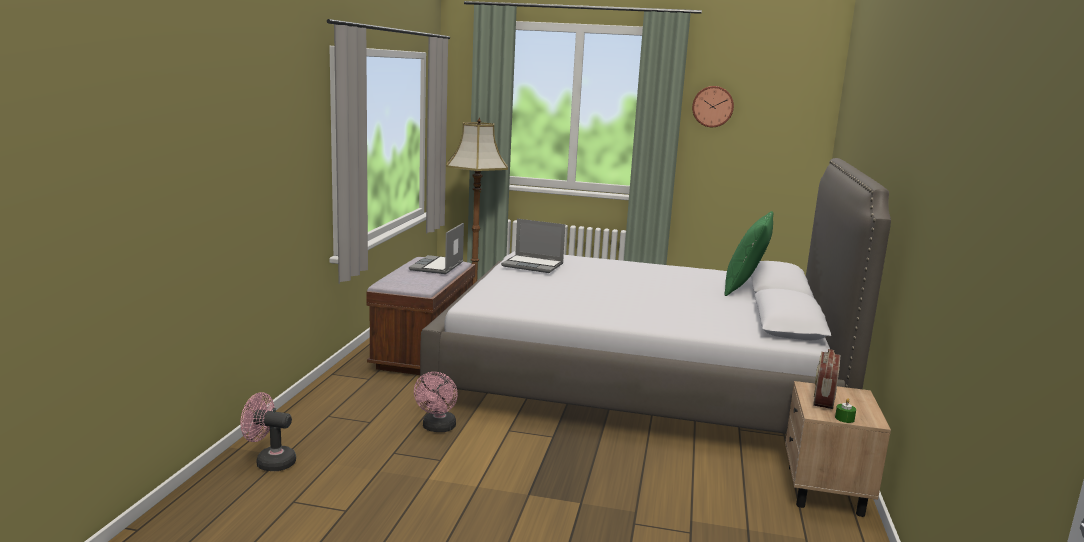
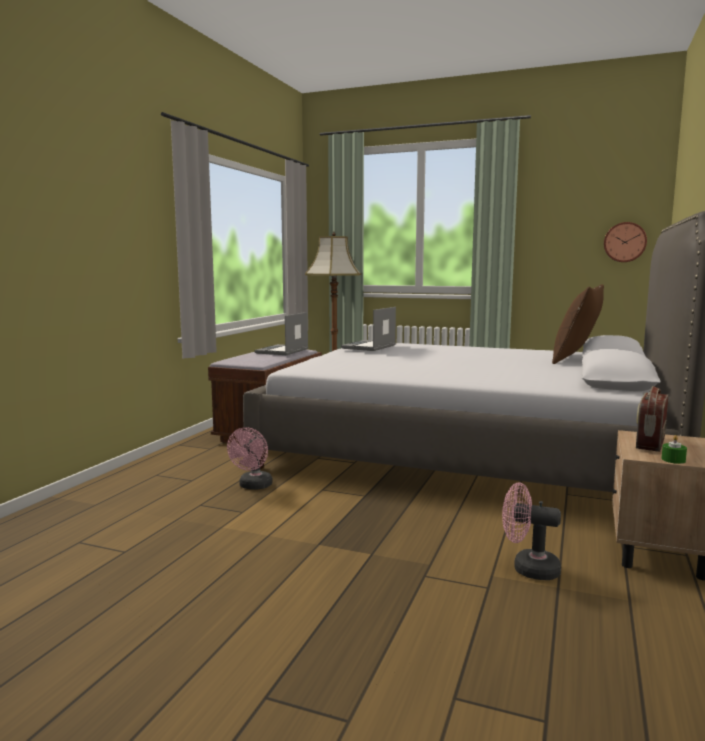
camera: 10 degrees right, 5 degrees down
(270, 462) = (79, 509): pink fan -> pink fan (528, 568)
(533, 265) = (369, 347): laptop -> laptop turned 90 degrees clockwise
(712, 106) = (547, 205): wall clock -> wall clock (624, 242)
(745, 287) = (576, 359): green pillow -> brown pillow

